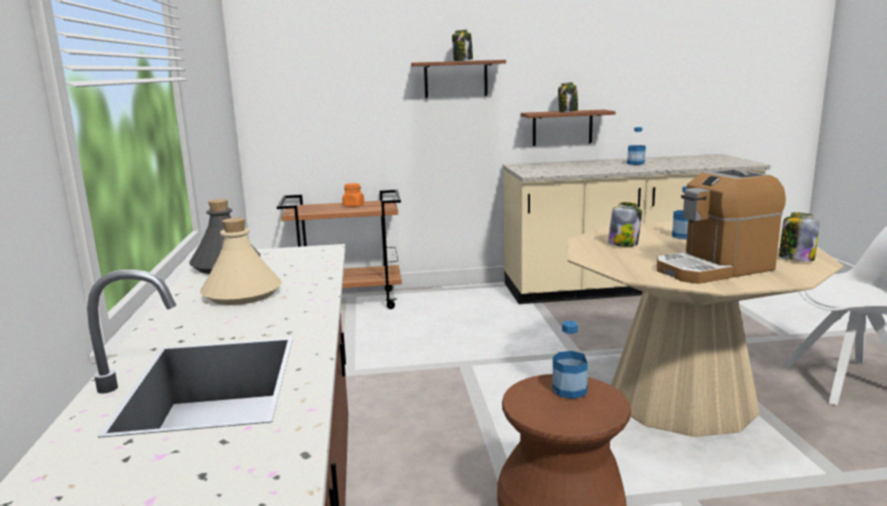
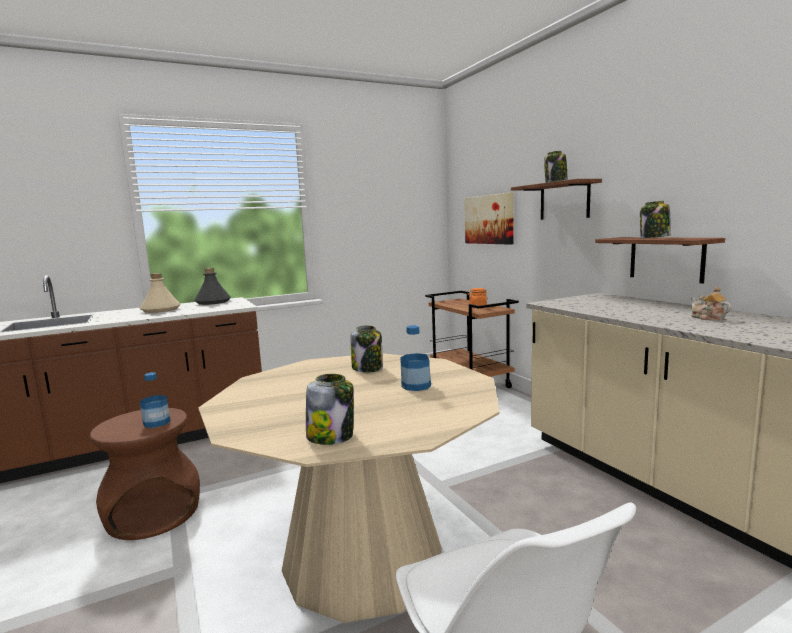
camera: 70 degrees right, 5 degrees down
(336, 99) = (489, 219): none -> picture
(635, 163) = (707, 318): bottle -> teapot
(714, 268) = (281, 402): coffee machine -> none

